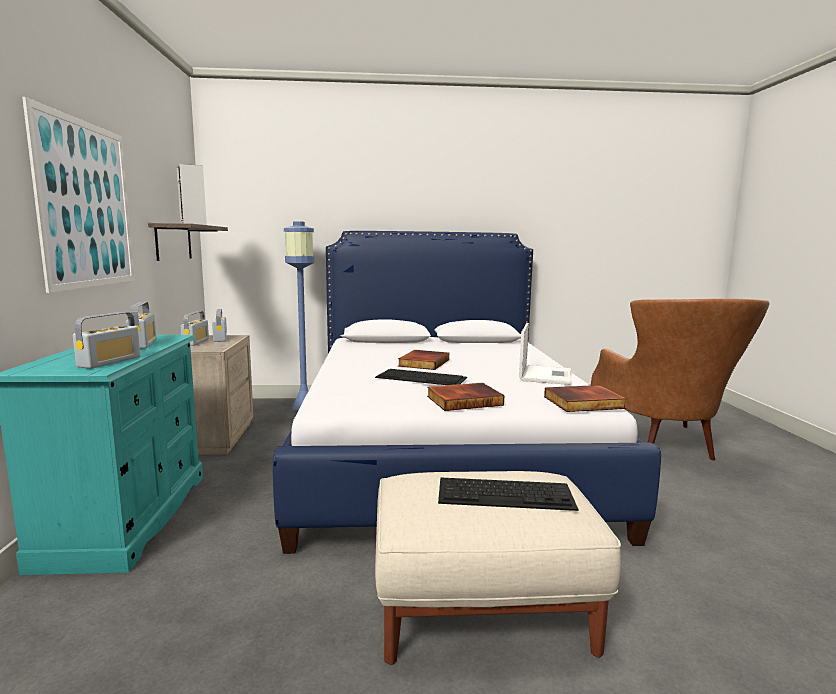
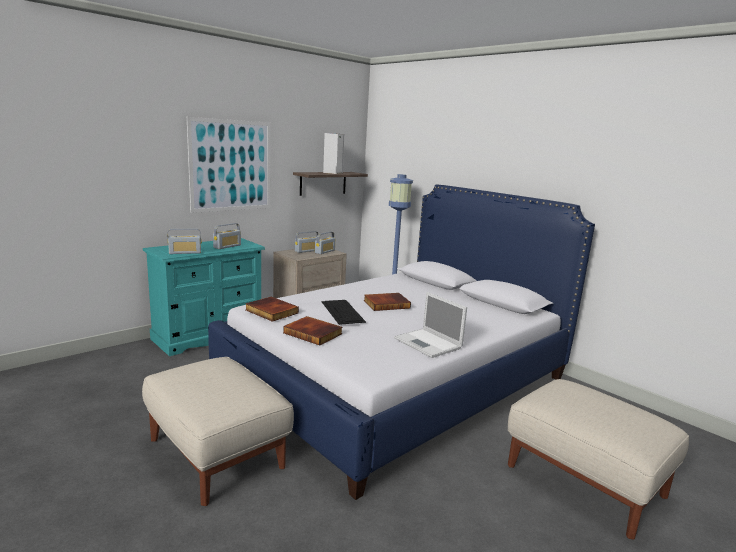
camera: 50 degrees right, 5 degrees up
(506, 493) = (218, 387): keyboard -> none
(545, 375) = (428, 343): laptop -> laptop turned 75 degrees clockwise
(584, 403) = (367, 368): book -> book (270, 311)
(664, 448) = (584, 480): brown armchair -> beige ottoman

